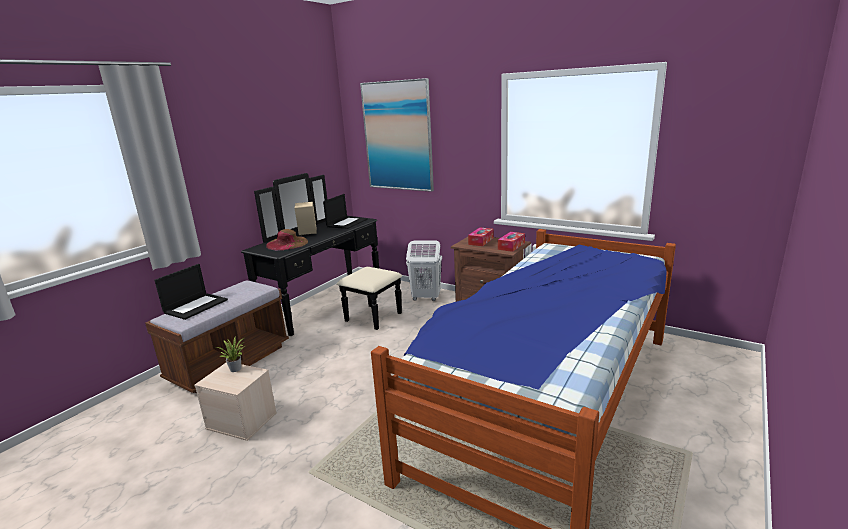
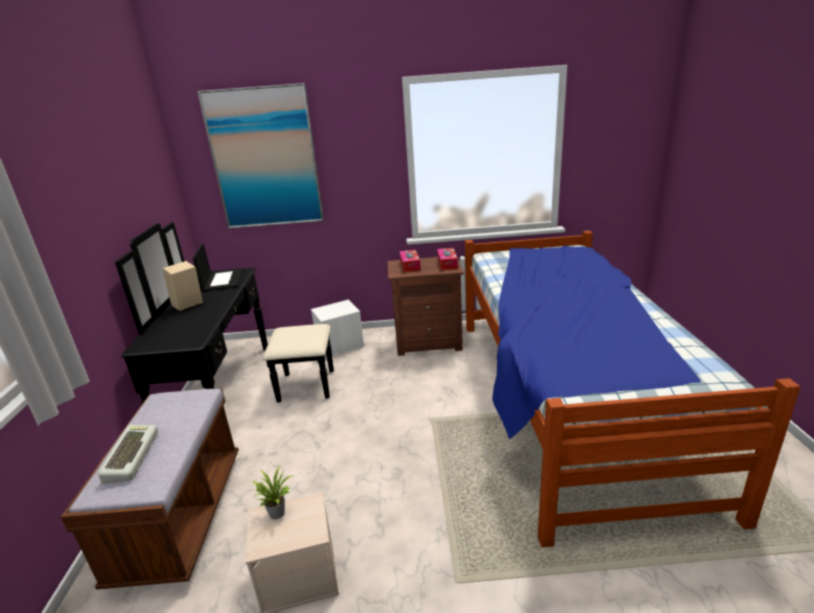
camera: 35 degrees left, 5 degrees up
(196, 306) = (130, 456): laptop -> keyboard
(287, 243) = (182, 326): brown hat -> none
(426, 298) = (339, 345): white laundry basket -> white storage box

